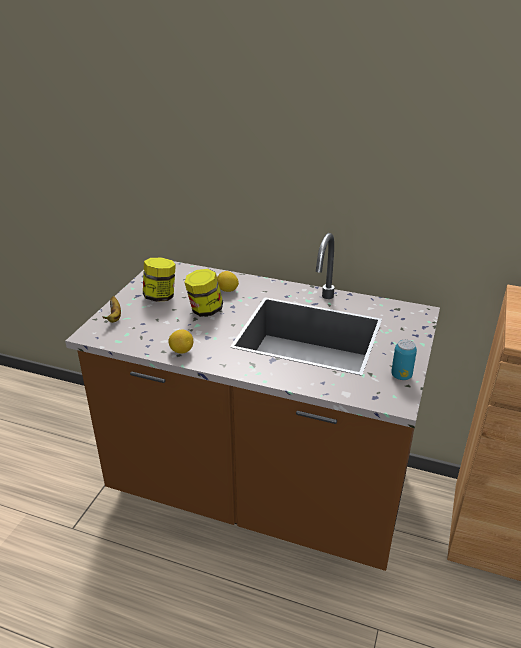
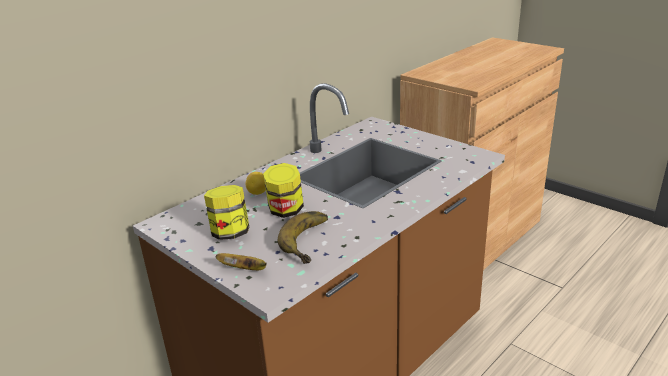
camera: 65 degrees left, 5 degrees down
(164, 335) = (312, 240): none -> banana
(181, 351) = (351, 234): lemon -> none
(401, 375) = (451, 147): can -> none

